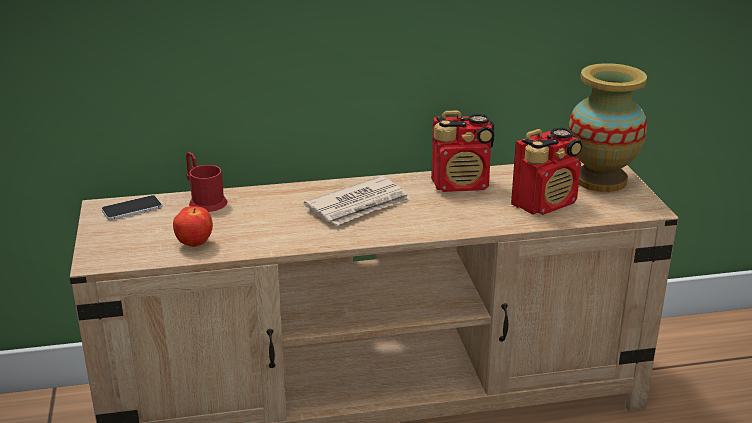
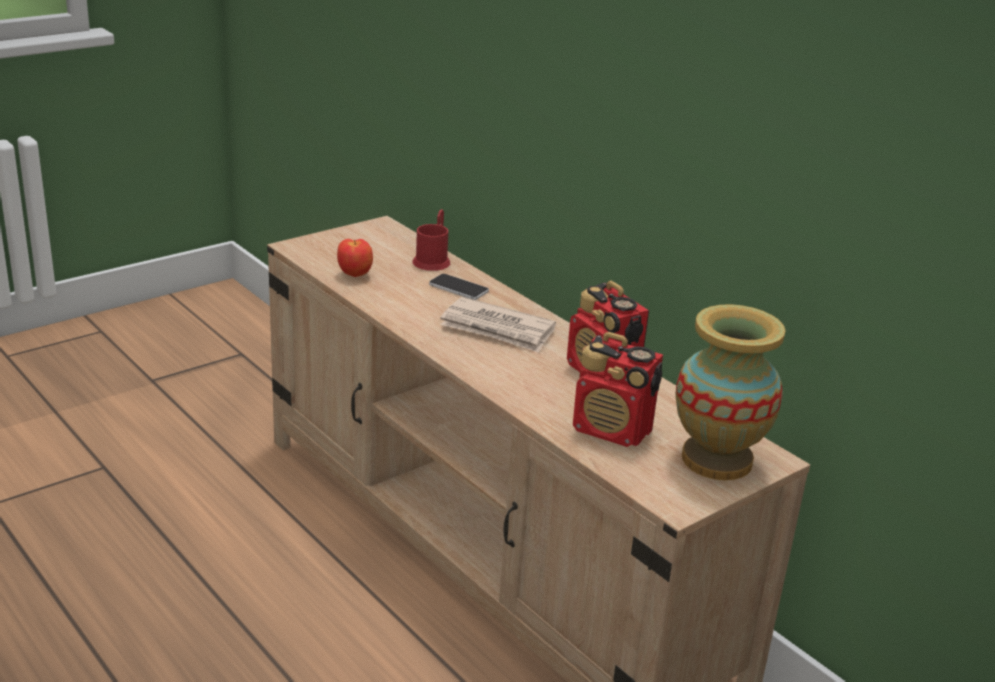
camera: 60 degrees right, 0 degrees up
(132, 209) = (390, 236): phone -> phone (458, 288)

